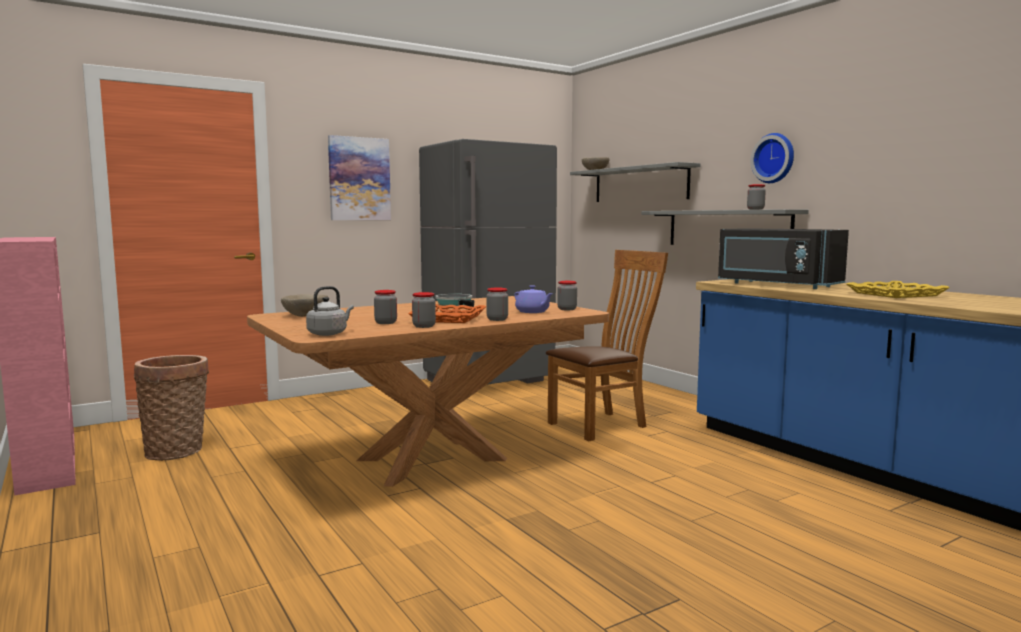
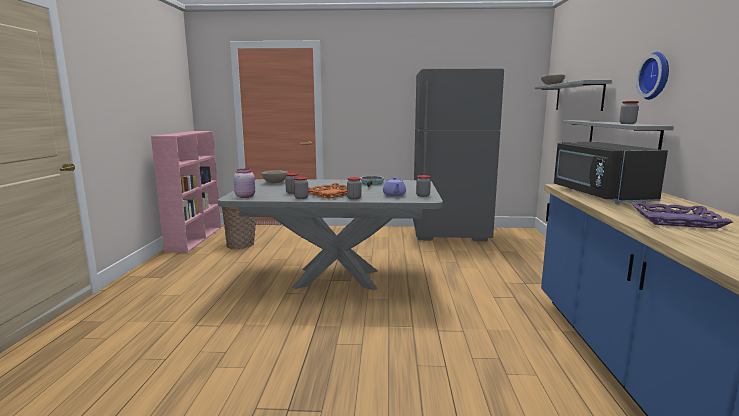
camera: 35 degrees right, 5 degrees up
(329, 333) = (245, 196): grey kettle -> pink jar
(359, 179) = (376, 96): picture -> none
(433, 460) = (337, 279): brown dining table -> grey dining table
(603, 424) = (475, 281): brown chair -> none
(895, 294) = (676, 220): yellow tray -> purple tray

